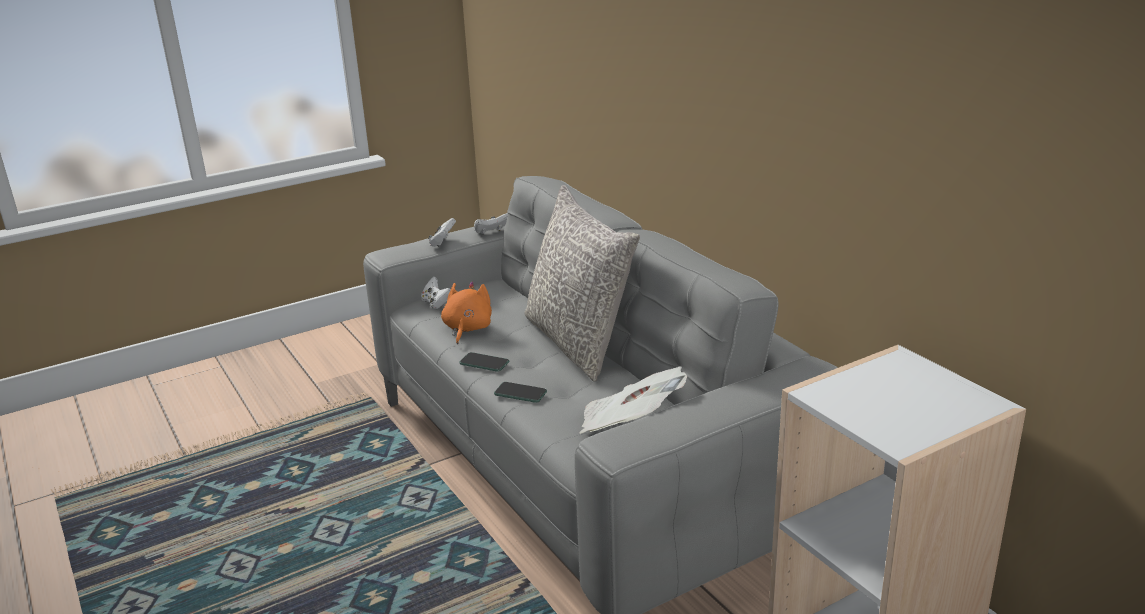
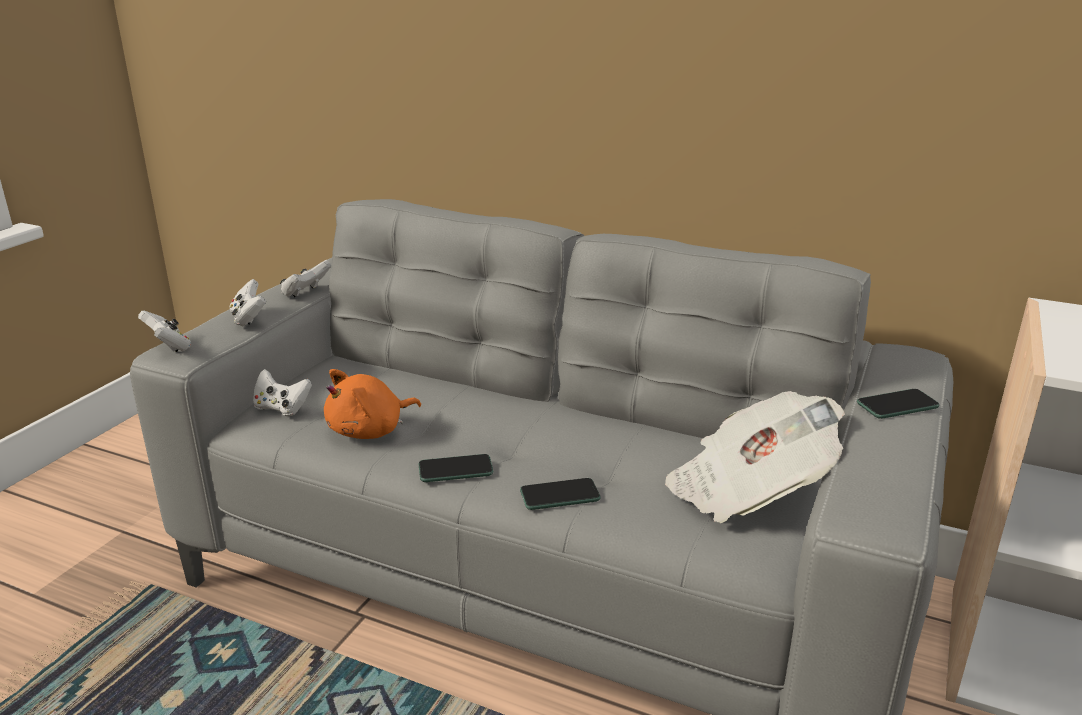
camera: 35 degrees left, 0 degrees up
(386, 251) = (169, 347): none -> white game controller
(467, 329) = (370, 431): orange plush toy -> orange plush toy turned 105 degrees counterclockwise
(579, 342) = (541, 407): grey pillow -> none
(742, 395) = (897, 405): none -> phone

